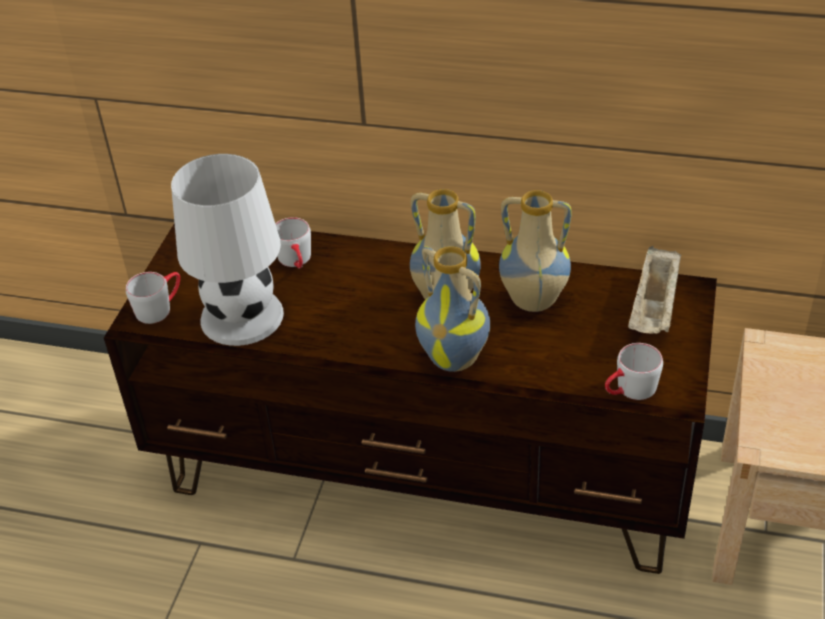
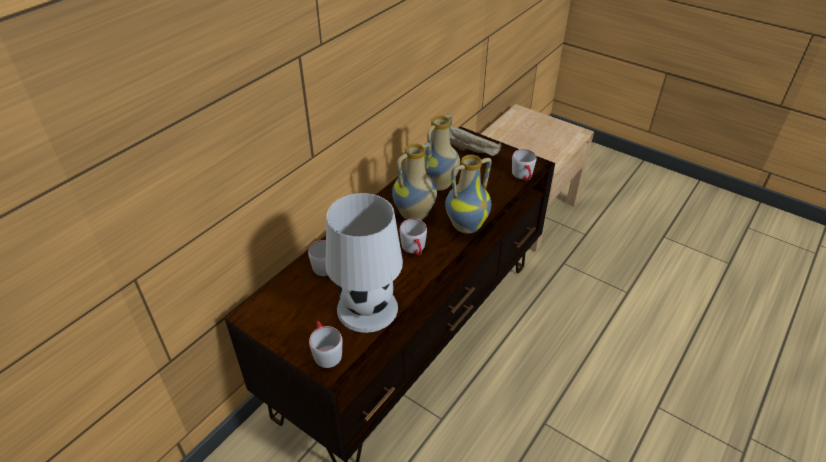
camera: 70 degrees left, 0 degrees up
(373, 323) = (415, 249): none -> grey mug

